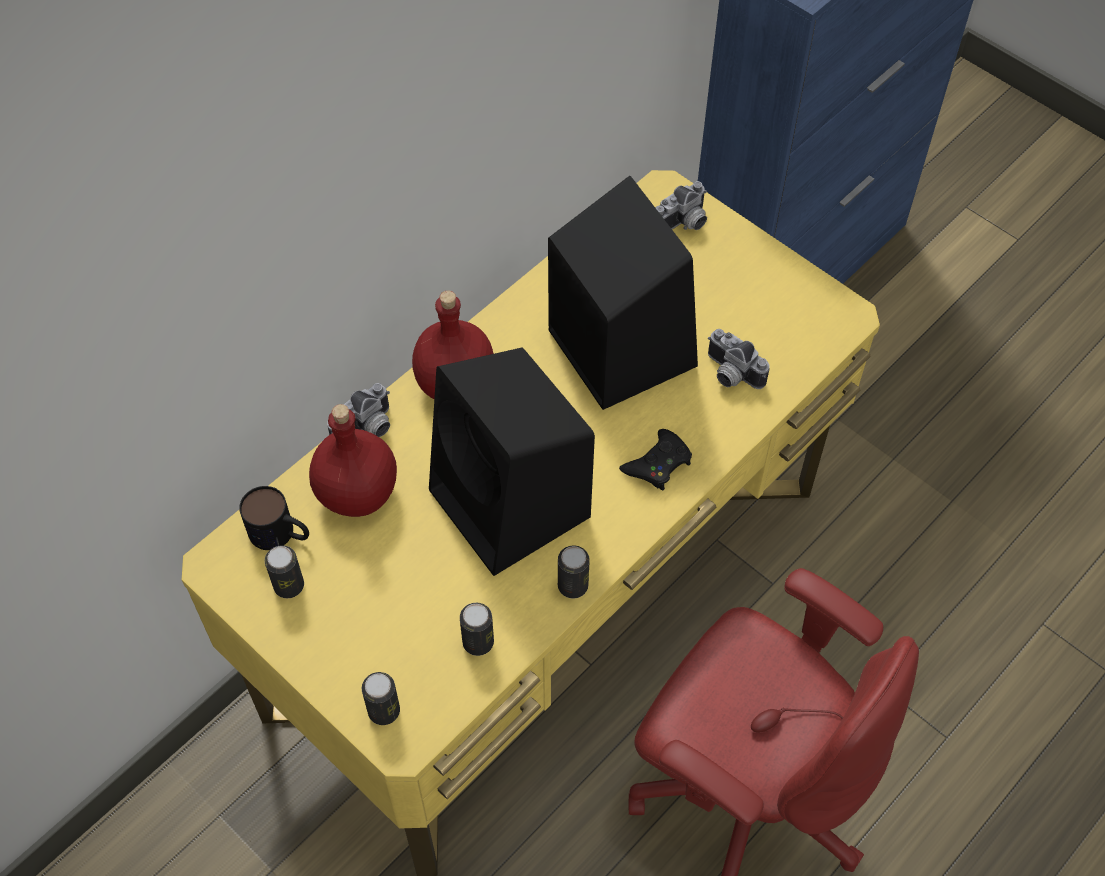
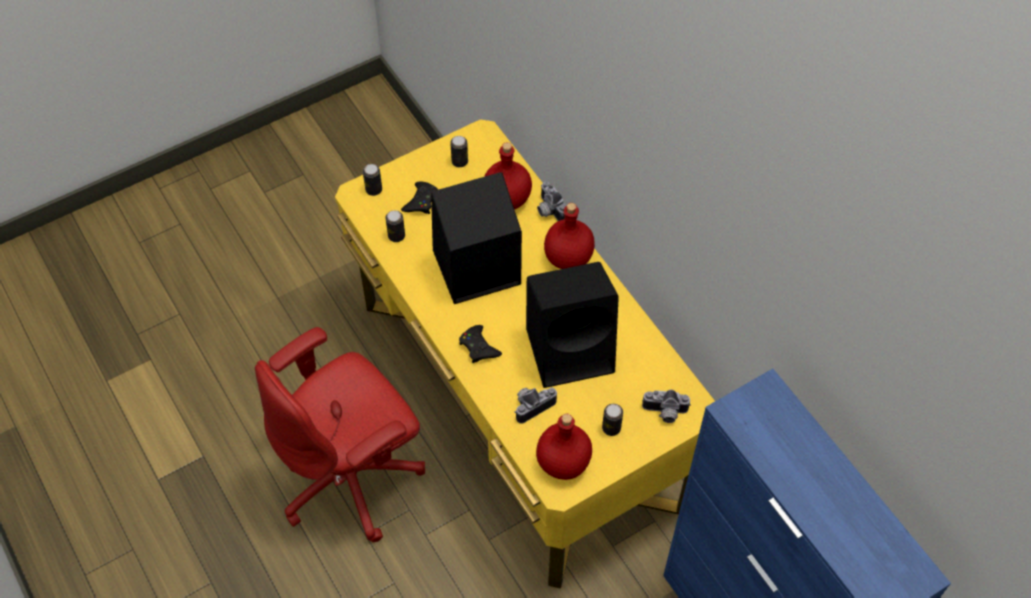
camera: 105 degrees right, 0 degrees up
(281, 534) = (492, 162): mug -> none
(392, 623) = (421, 201): none -> black game controller
(572, 585) = (414, 285): can -> can (611, 428)
(683, 224) = (664, 413): camera -> camera turned 60 degrees counterclockwise
(805, 319) = (564, 463): none -> red bottle

